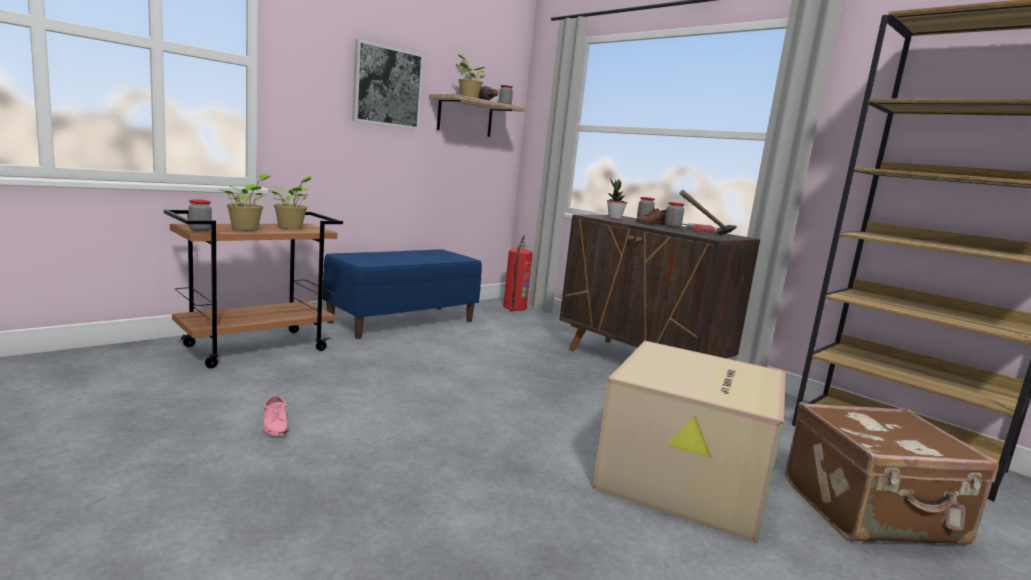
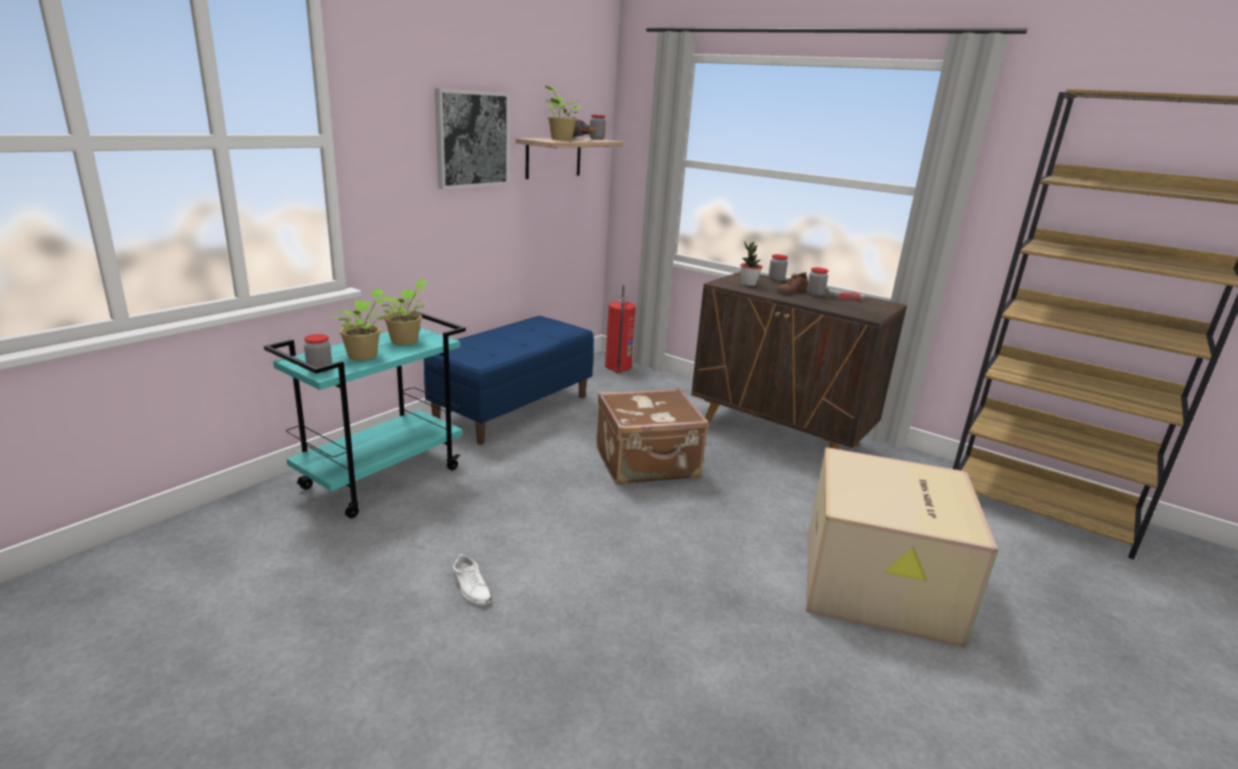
camera: 10 degrees left, 10 degrees up
(257, 348) = (382, 477): brown cart -> turquoise cart
(275, 425) = (471, 588): pink shoe -> white shoe
(705, 235) = (857, 310): hammer -> none
(872, 513) = (1044, 593): brown suitcase -> brown suitcase (647, 464)

